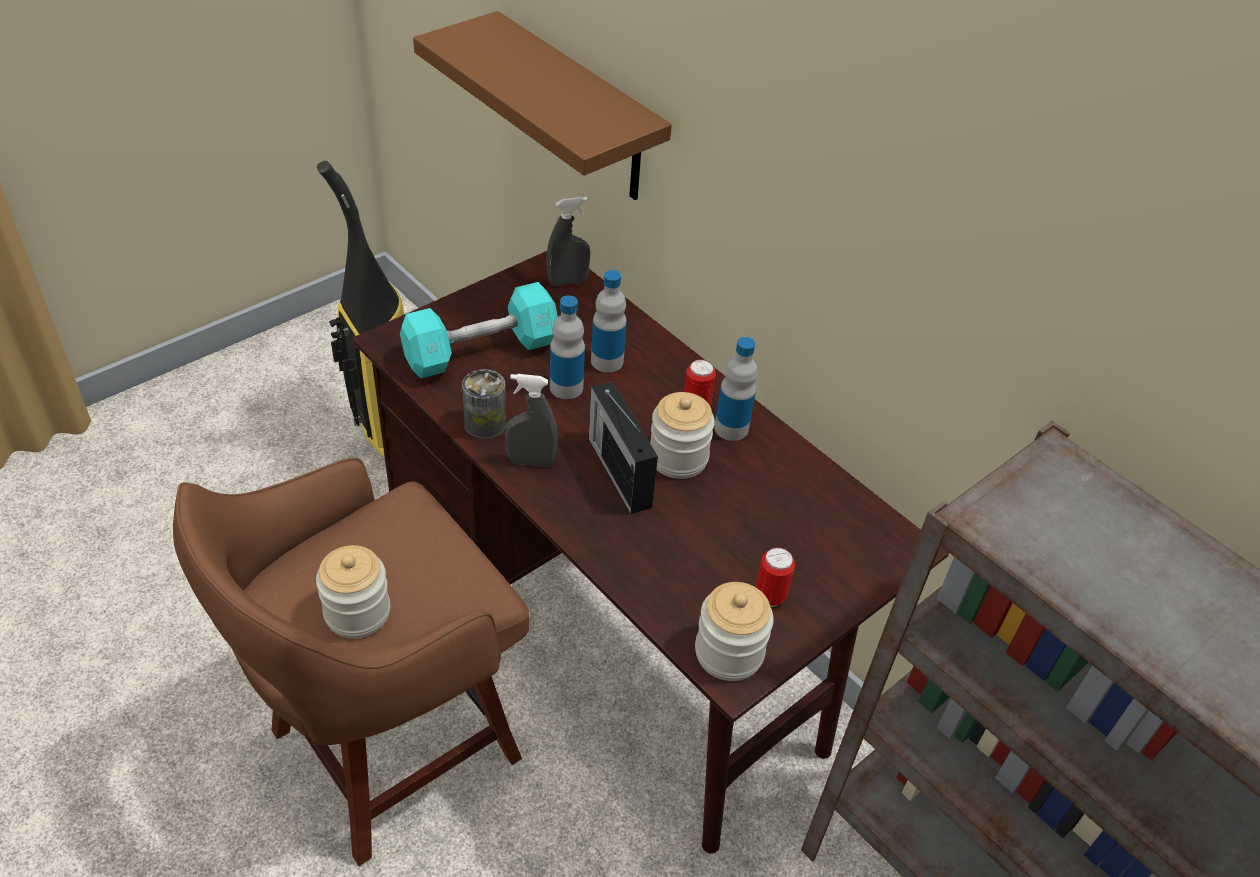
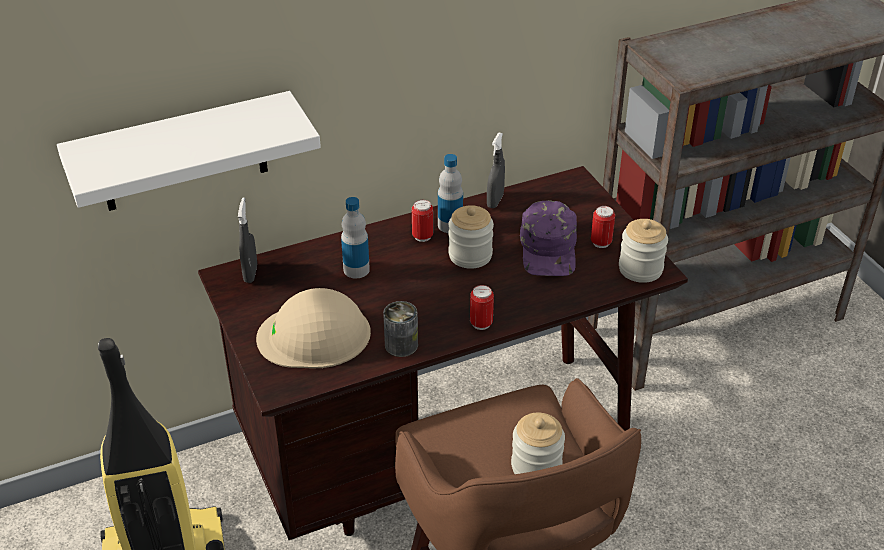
camera: 70 degrees left, 5 degrees down
(481, 351) = (315, 335): turquoise dumbbell -> beige hard hat
(531, 461) = (449, 327): grey spray bottle -> grey spray bottle (495, 201)
(547, 490) = (481, 323): none -> can
(566, 387) = (377, 296): bottle -> none
(578, 111) = (183, 153): brown shelf -> white shelf
(619, 470) = (473, 285): radio -> none
(728, 538) = (549, 248): none -> purple cap

